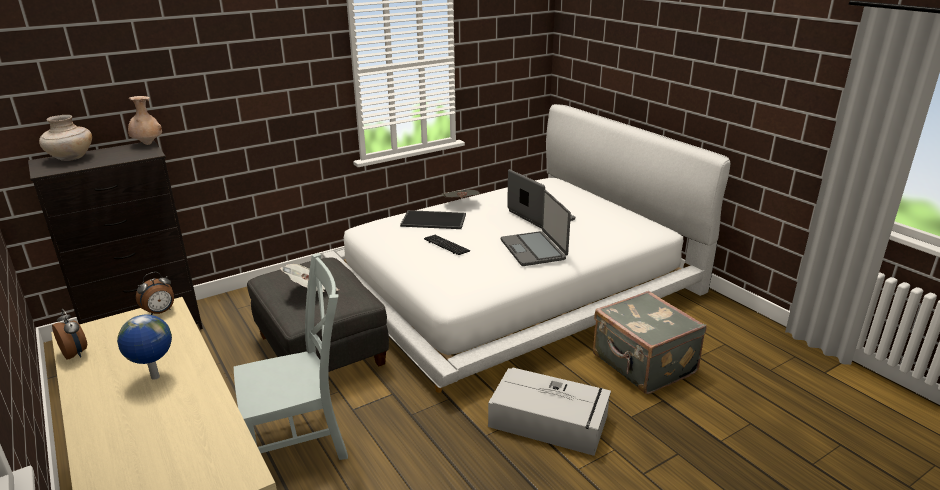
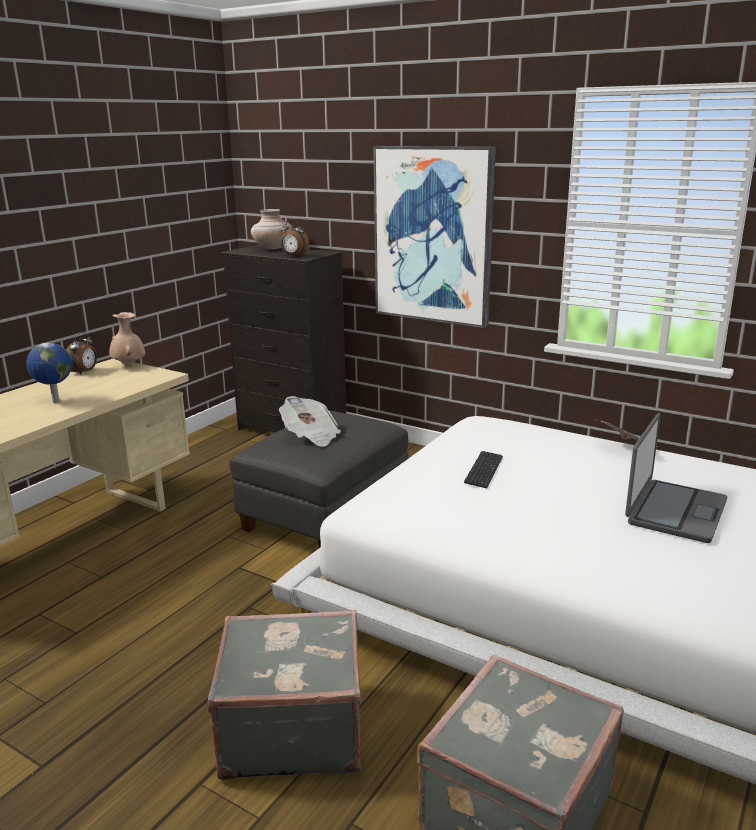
camera: 65 degrees right, 5 degrees down
(148, 144) = (329, 252): beige vase -> beige vase (129, 366)
(160, 312) = (156, 375): alarm clock -> alarm clock (294, 256)
(246, 103) = (433, 235): none -> picture
(301, 442) = (176, 557): grey chair -> none
(434, 220) = (546, 445): tray -> none
(534, 249) = (550, 531): laptop -> none
(550, 422) = (291, 728): grey storage box -> grey suitcase

